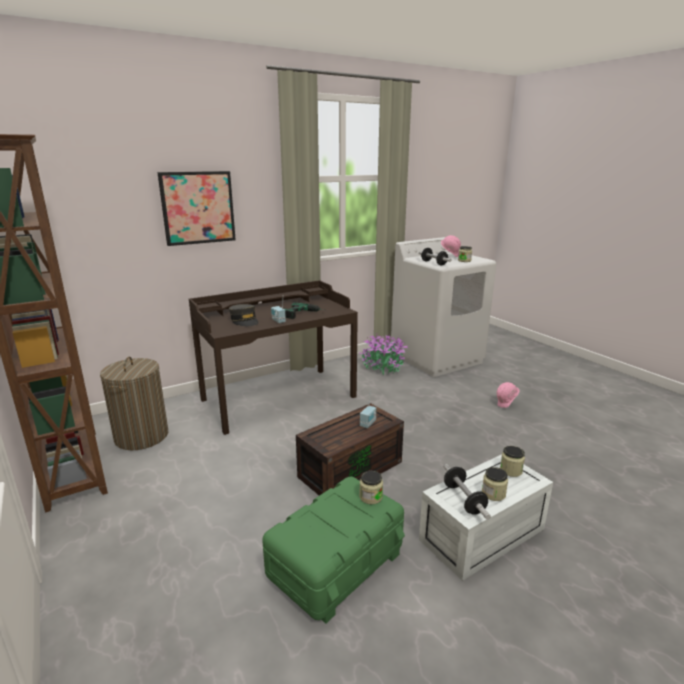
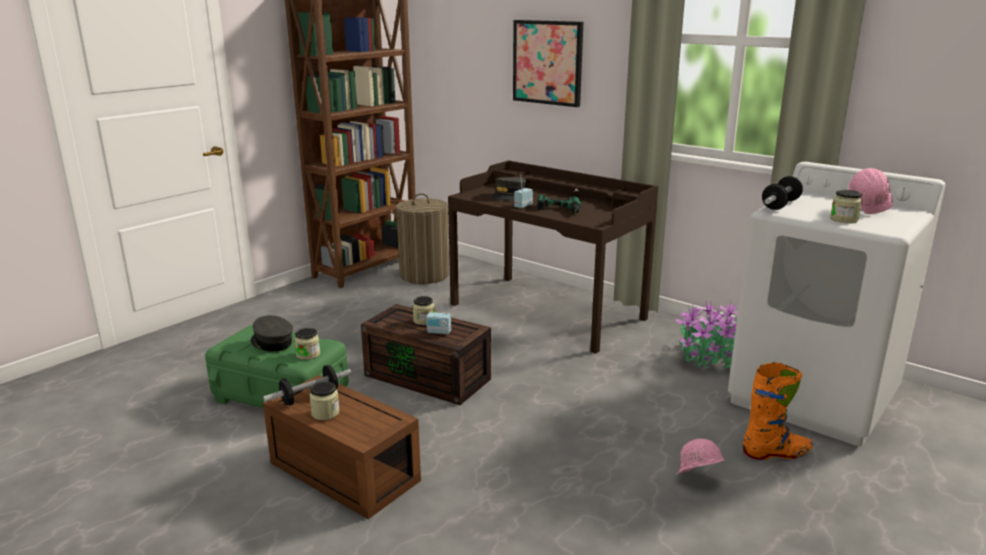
camera: 70 degrees right, 0 degrees up
(330, 519) = (271, 342): none -> grey cap
(482, 536) = (341, 472): white storage box -> brown storage box
(485, 380) = (776, 453): none -> orange boot
(511, 470) = (377, 423): jar -> jar (424, 321)

